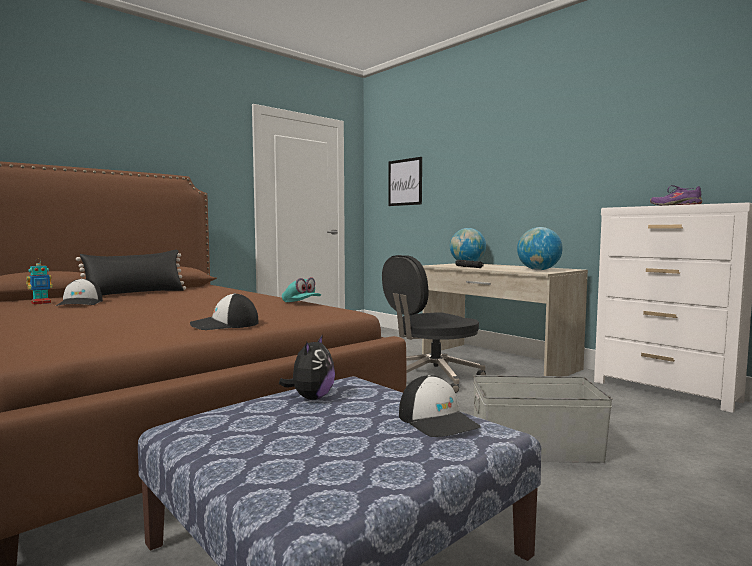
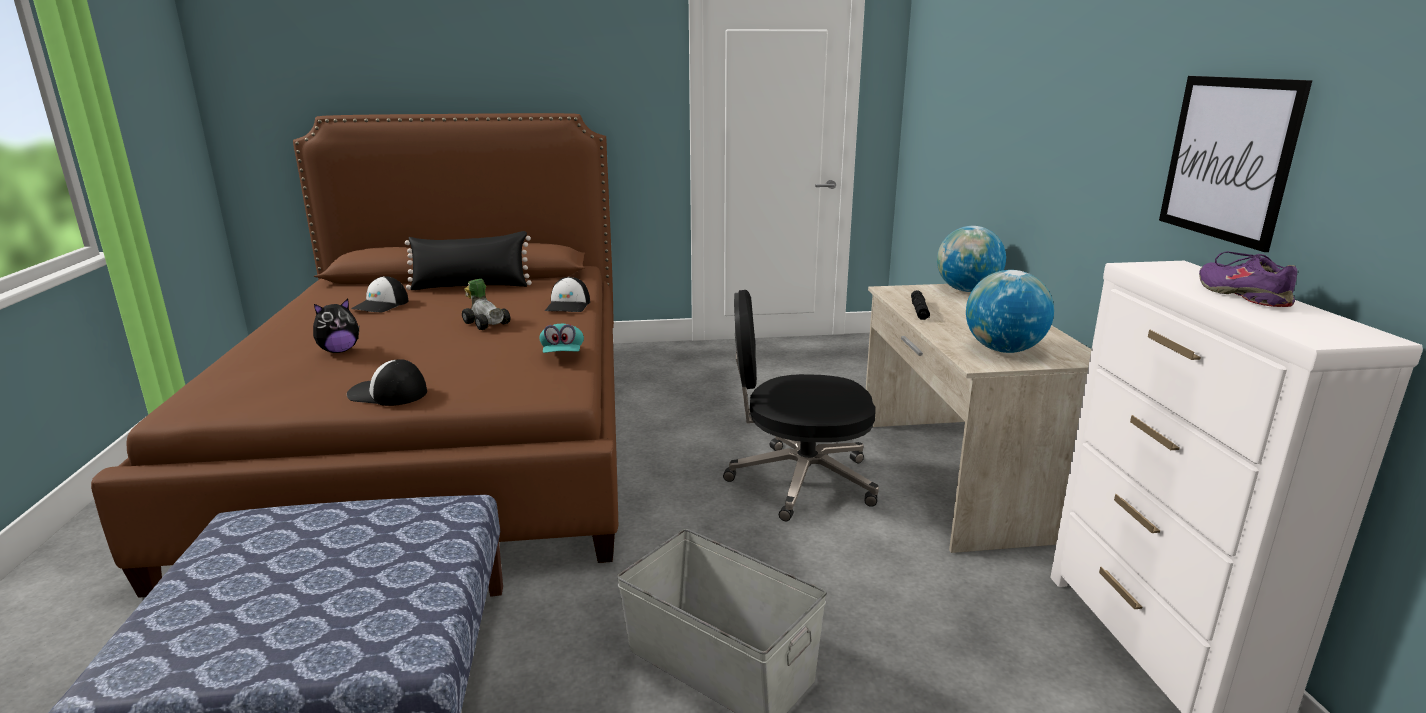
camera: 35 degrees right, 15 degrees up
(41, 303) = (359, 296): toy robot -> none
(202, 301) = (486, 322): none -> toy car
(311, 398) = (369, 522): plush toy -> plush toy (339, 351)
(405, 182) = (941, 108): picture -> picture (1228, 159)
(438, 421) = (392, 611): cap -> cap (568, 306)

